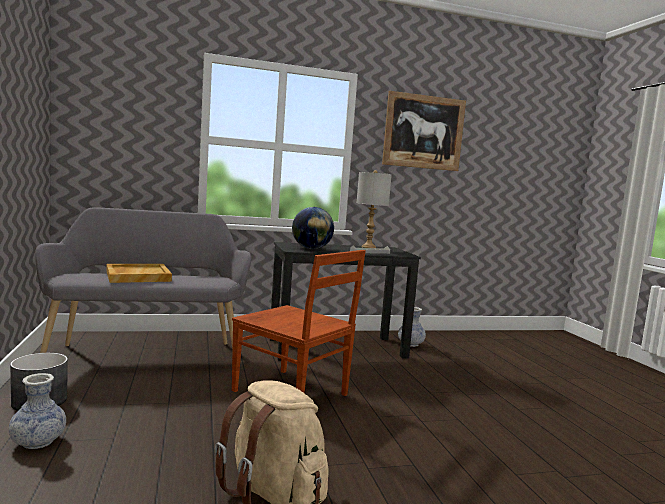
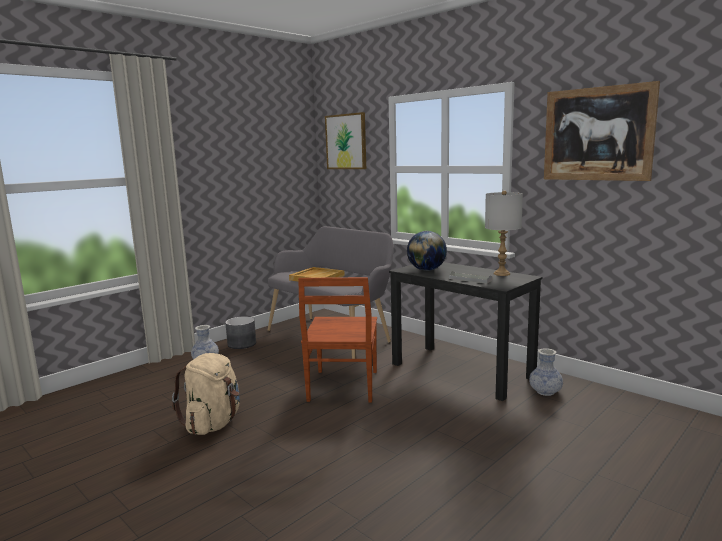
camera: 60 degrees right, 5 degrees up
(121, 94) = (346, 141): none -> picture

